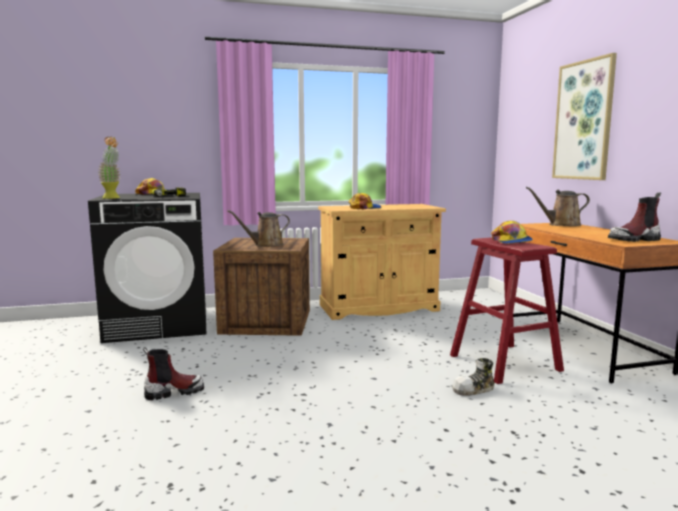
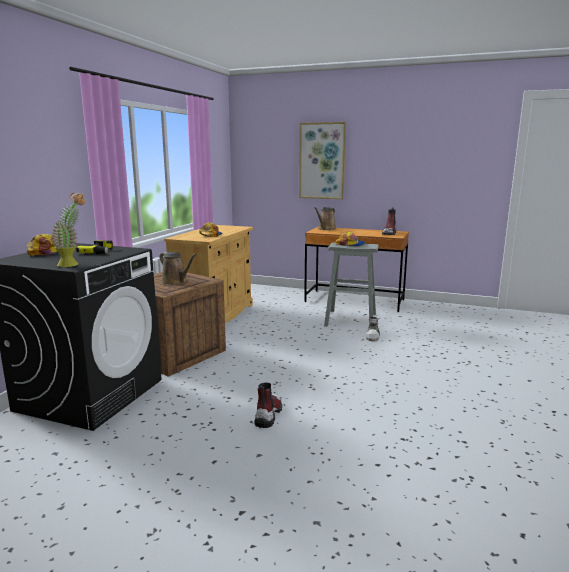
camera: 55 degrees left, 5 degrees up
(266, 245) = (176, 282): brown watering can -> brown watering can turned 60 degrees counterclockwise
(504, 362) = (350, 319): red stool -> grey stool

